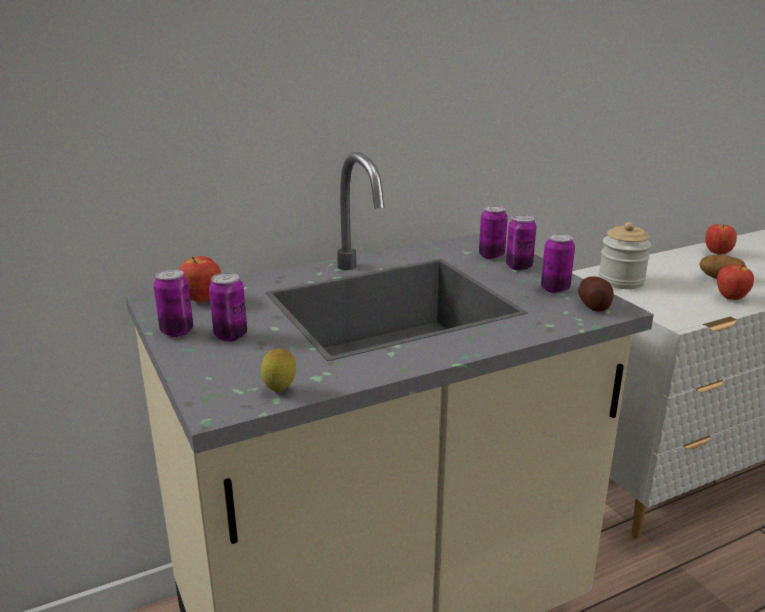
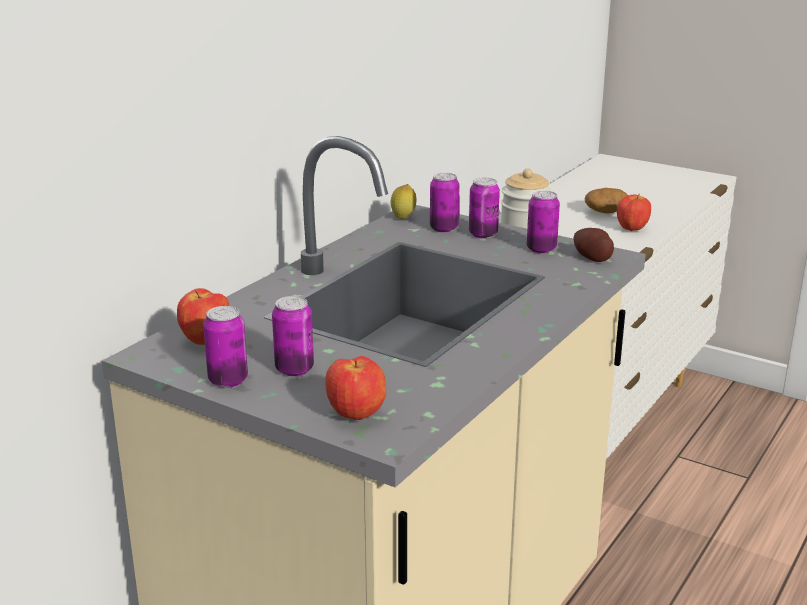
camera: 30 degrees left, 0 degrees up
(280, 391) = (421, 405): lemon -> lemon (403, 219)
(718, 253) = (581, 187): apple -> apple (357, 415)

